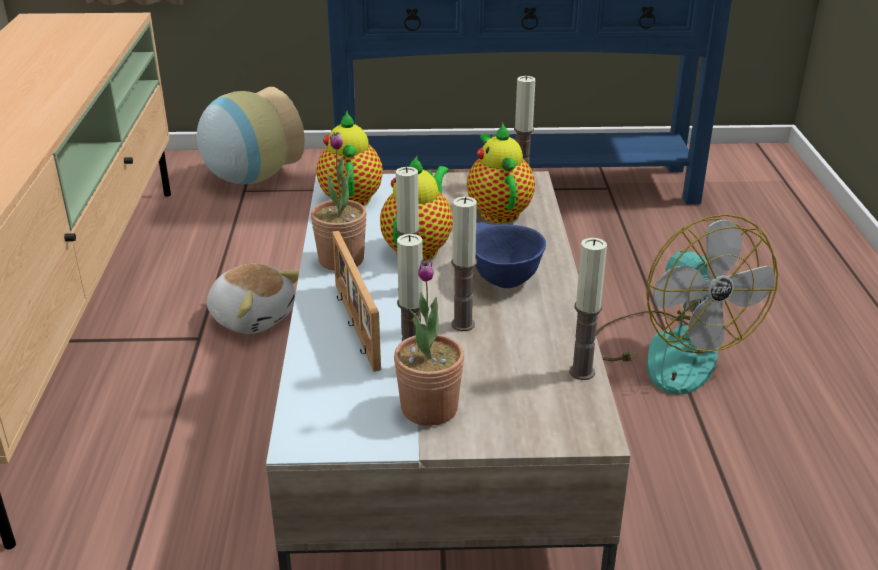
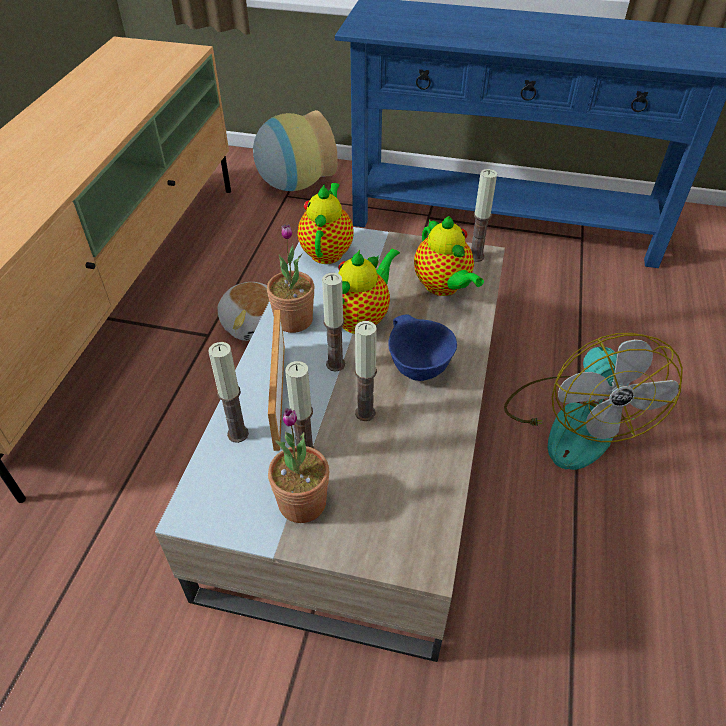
camera: 15 degrees right, 15 degrees up
(498, 211) = (443, 287): teapot -> teapot turned 150 degrees clockwise
(582, 372) = (445, 490): candle -> candle (238, 434)

